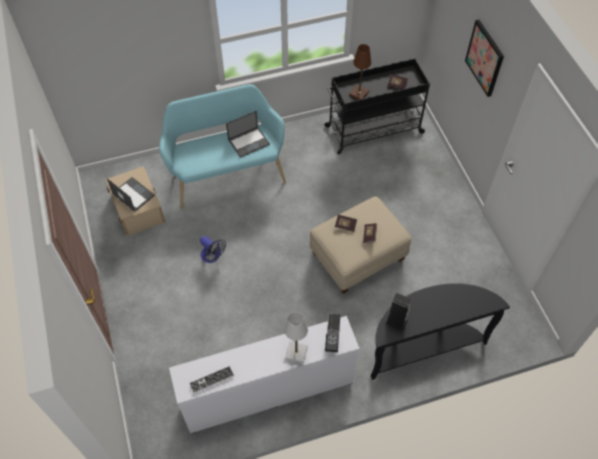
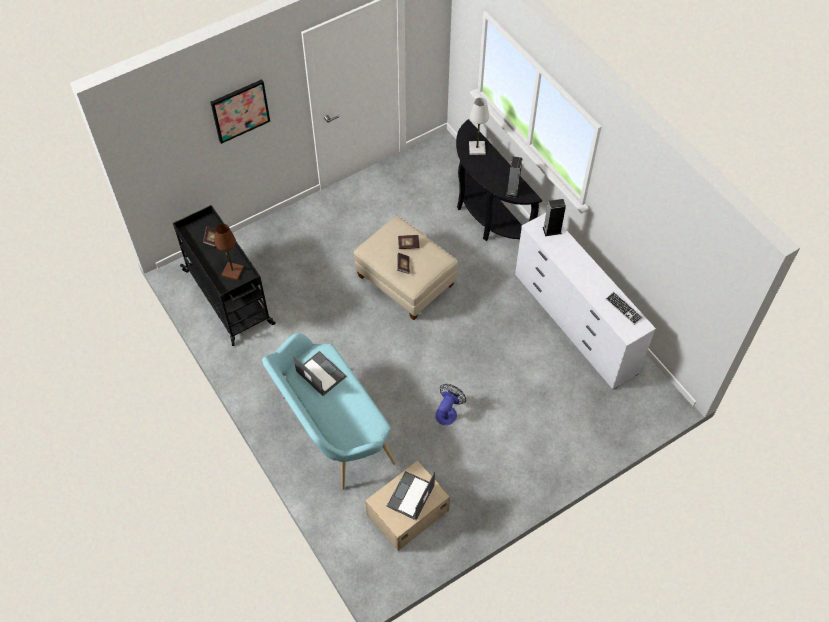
camera: 105 degrees left, 0 degrees up
(296, 353) = (572, 253): white table lamp -> white table lamp (477, 148)

